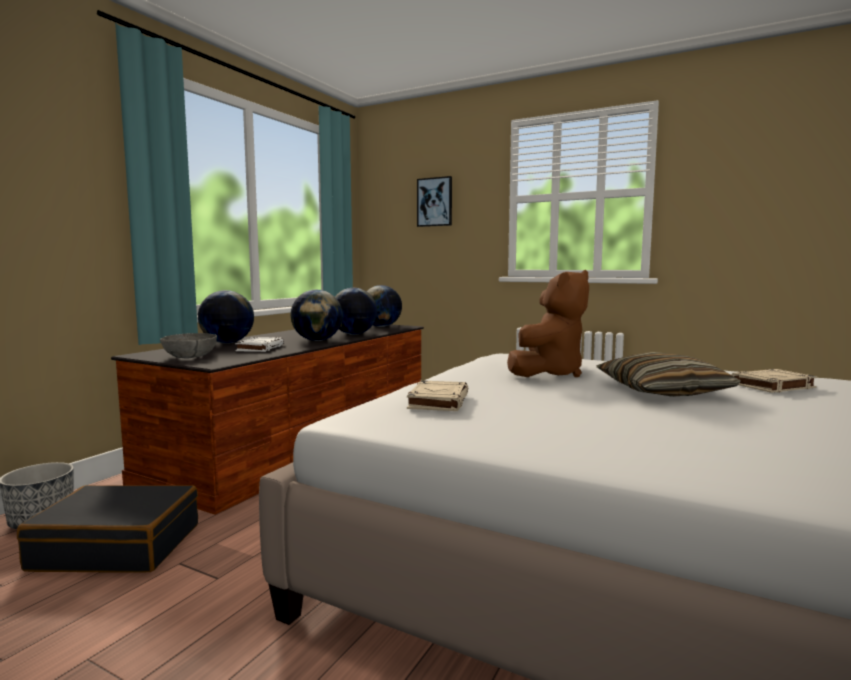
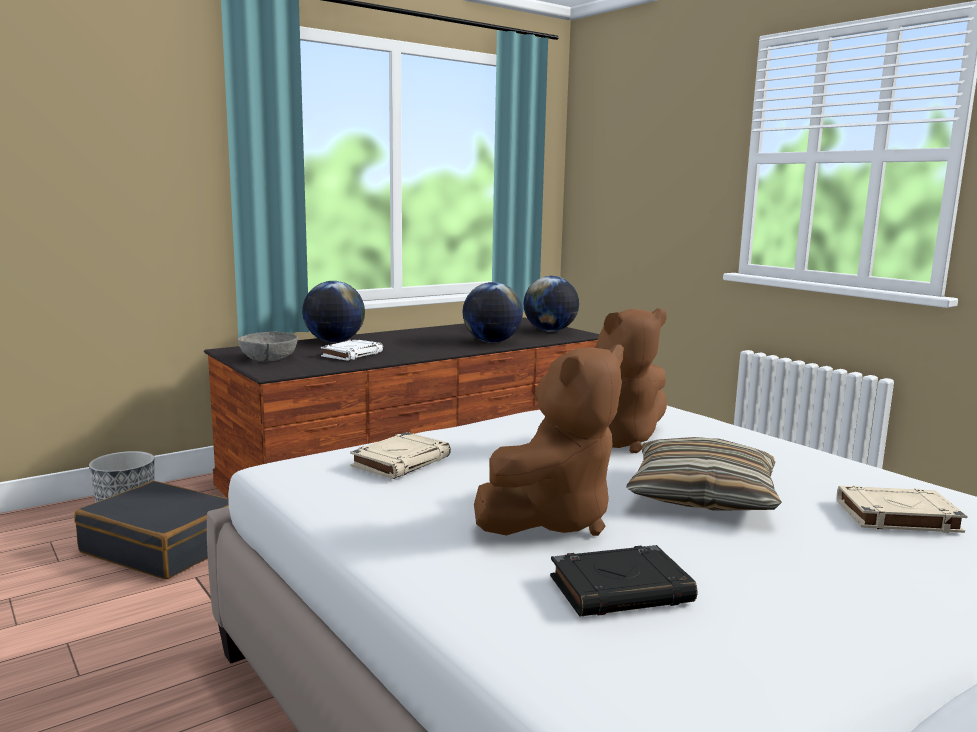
camera: 25 degrees right, 5 degrees up
(317, 340) = (432, 348): globe -> none
(435, 202) = (653, 157): picture -> none
(611, 416) = (551, 519): none -> brown plush toy
(738, 443) = (621, 589): none -> black book

